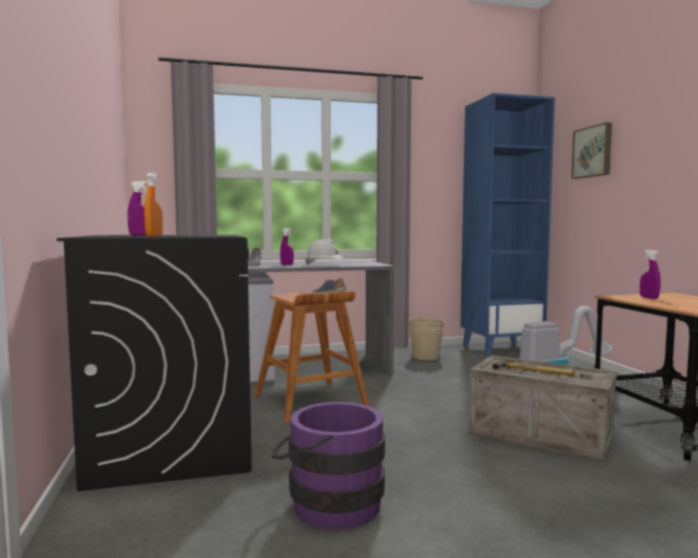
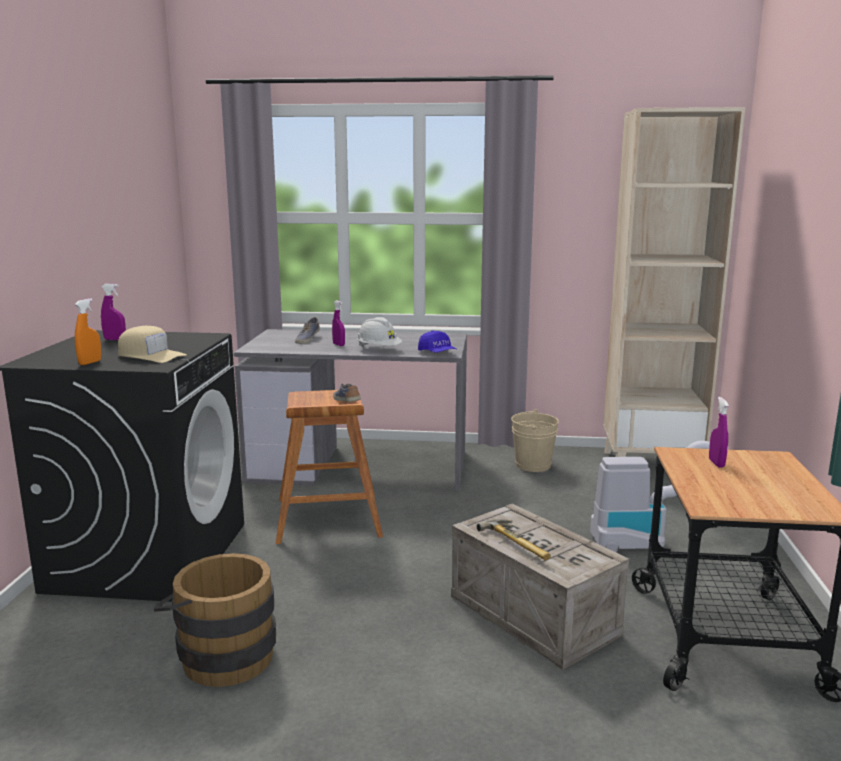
camera: 20 degrees right, 10 degrees up
(203, 235) = (150, 356): none -> beige cap
(327, 504) = (221, 655): purple bucket -> brown bucket
(372, 265) = (437, 353): none -> blue cap
(501, 349) = (651, 465): blue bookcase -> beige bookcase
(593, 152) = (786, 200): picture -> none

